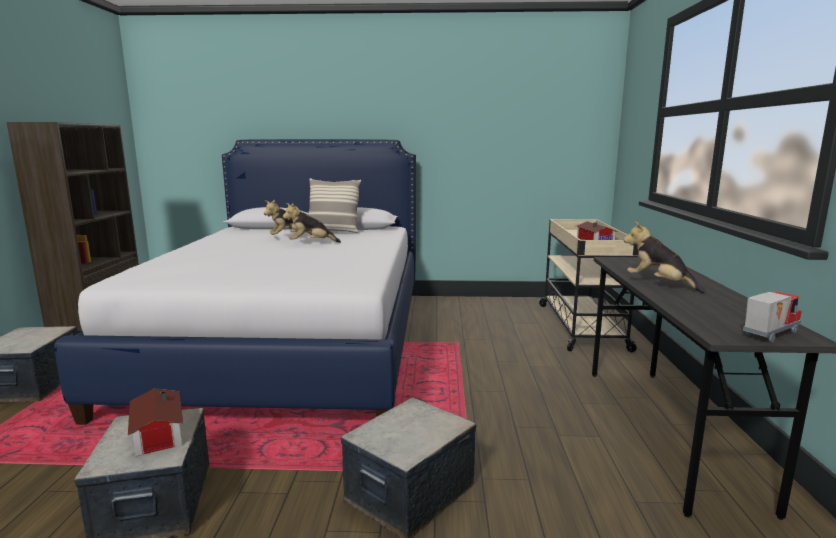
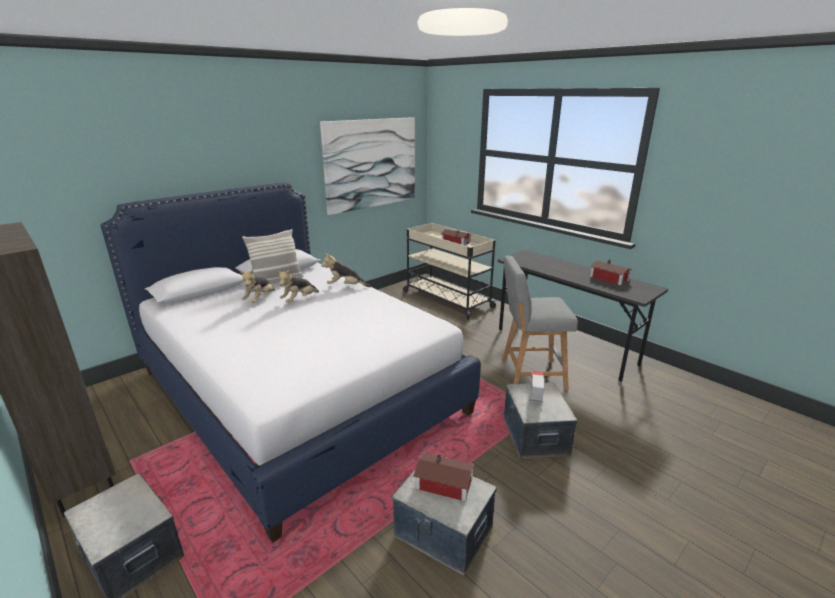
camera: 45 degrees left, 10 degrees up
(520, 133) = (371, 164): none -> picture
(538, 433) = (529, 374): none -> grey stool
(659, 284) = (563, 272): plush toy -> plush toy (345, 286)
(730, 307) = (609, 279): none -> toy house
(768, 333) = (645, 290): toy truck -> toy truck (534, 394)

